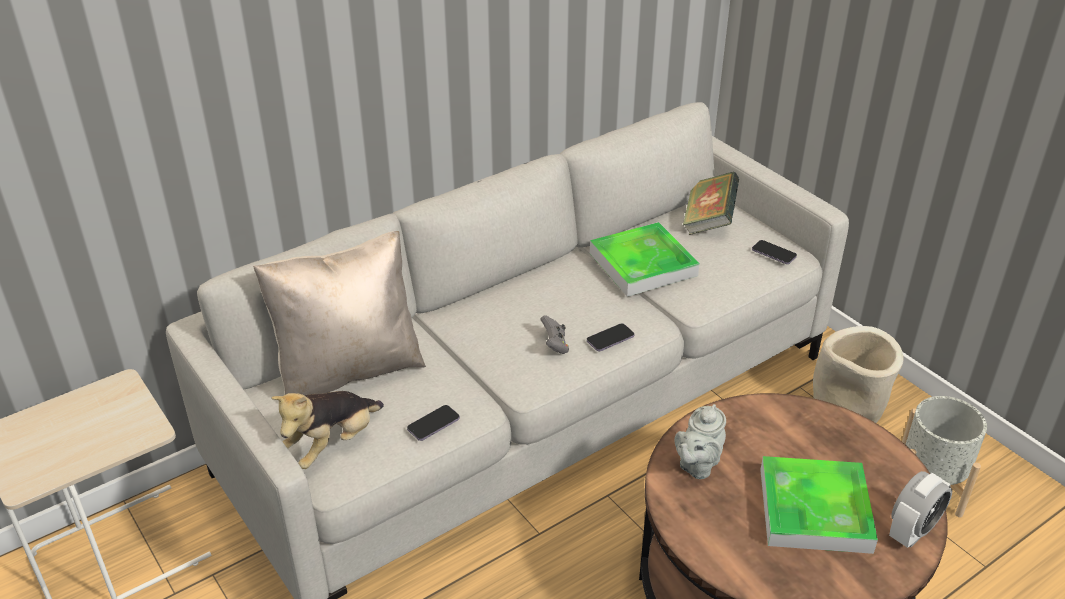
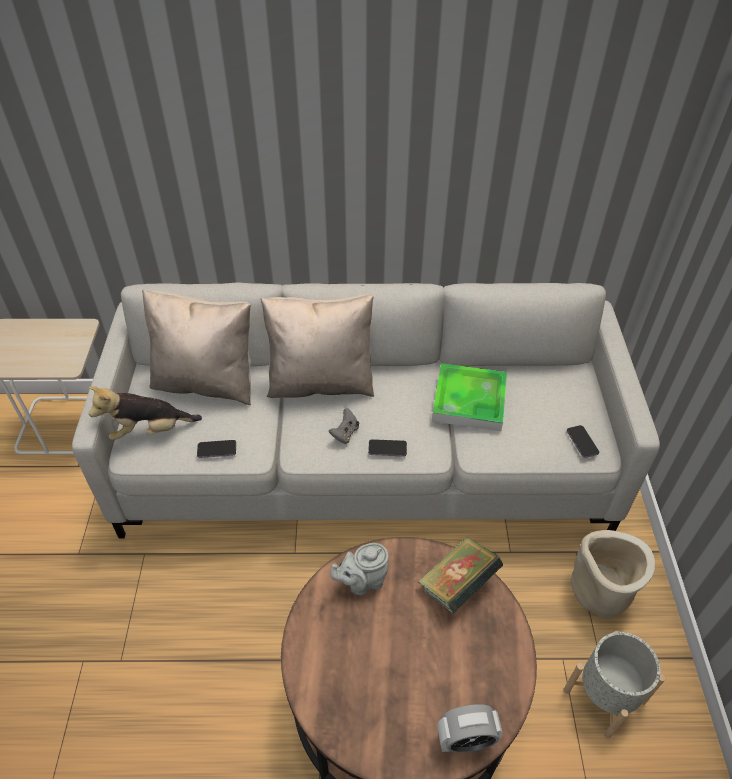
camera: 35 degrees right, 10 degrees up
(479, 313) = (321, 382): none -> beige pillow
(708, 221) = (556, 388): book -> book (457, 585)
(814, 510) = (410, 671): tray -> none

